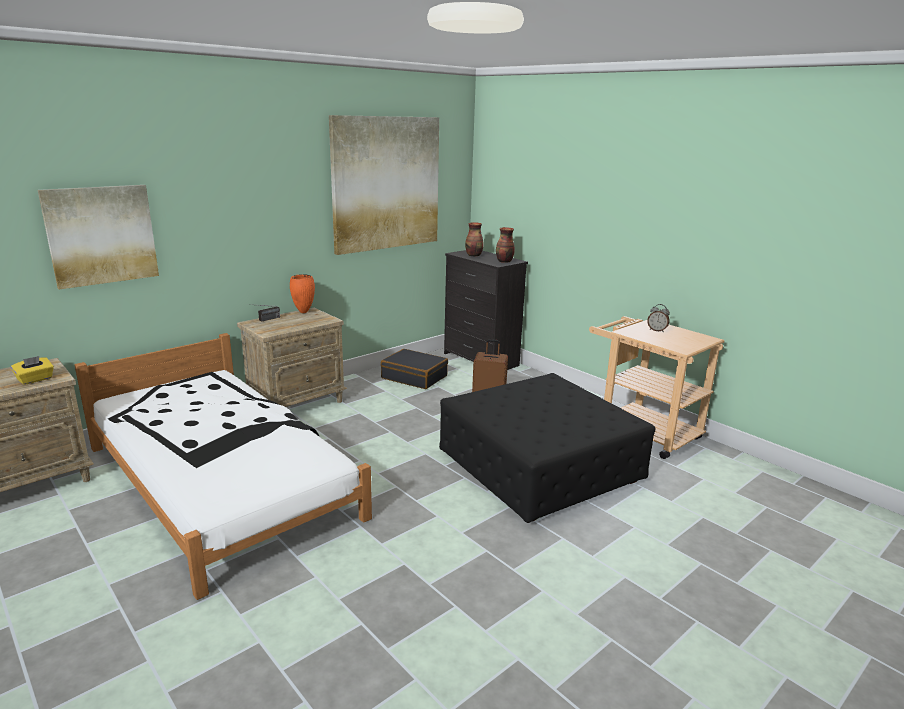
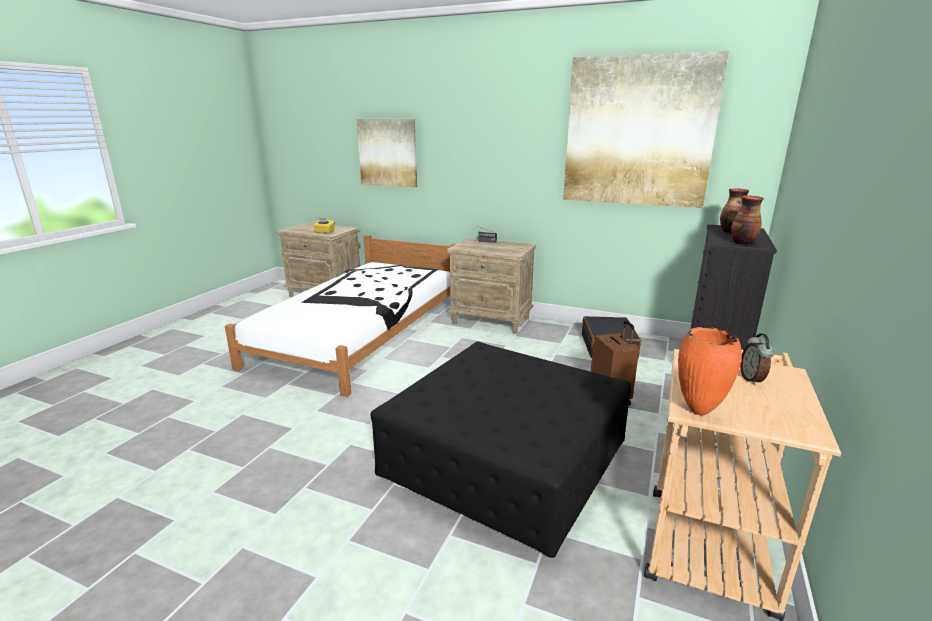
camera: 65 degrees right, 0 degrees up
(303, 312) = (517, 244): orange vase -> orange vase (697, 412)

